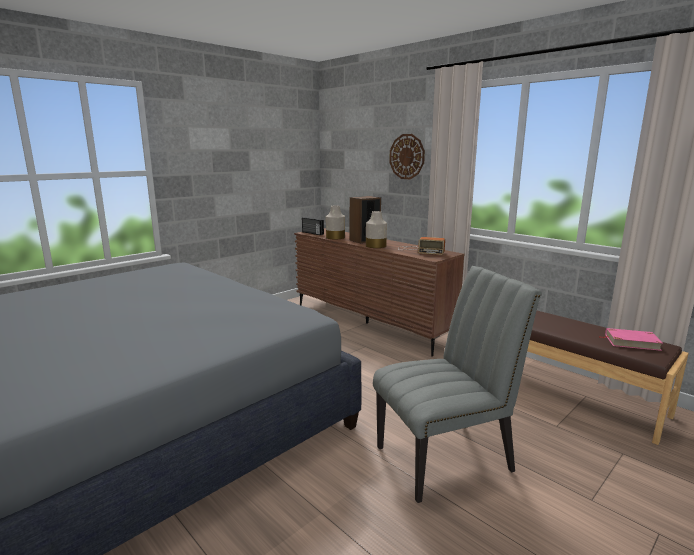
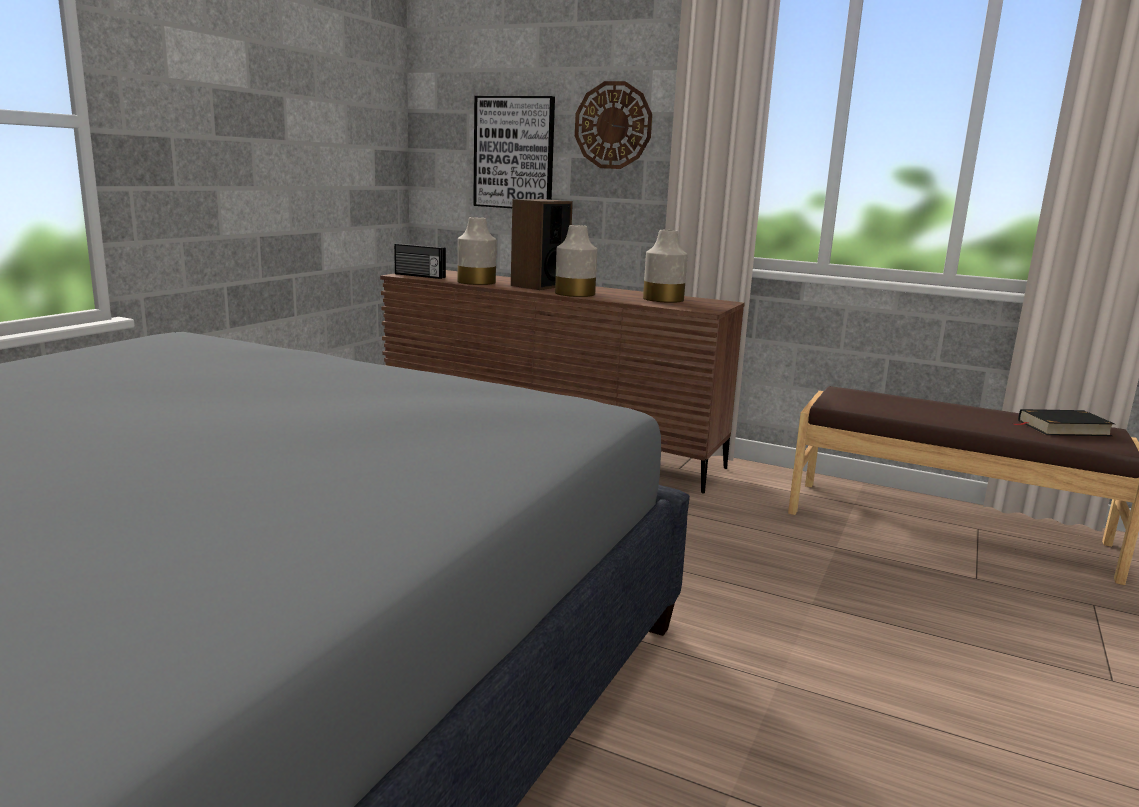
camera: 20 degrees left, 0 degrees up
(363, 171) = (514, 153): none -> picture
(419, 250) = (663, 299): radio -> beige vase
(443, 460) = (858, 660): grey chair -> none
(631, 342) = (1063, 428): pink book -> black book

